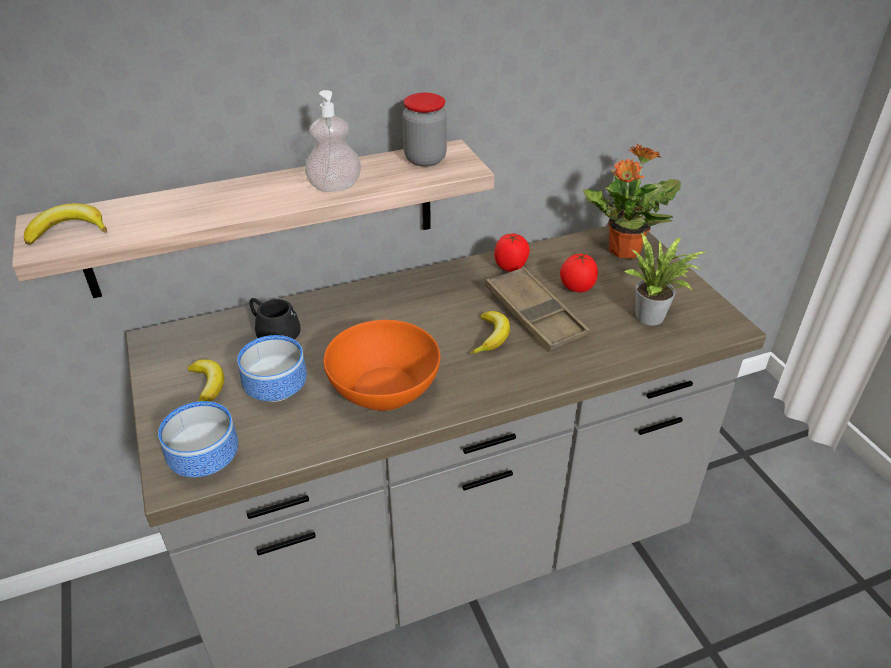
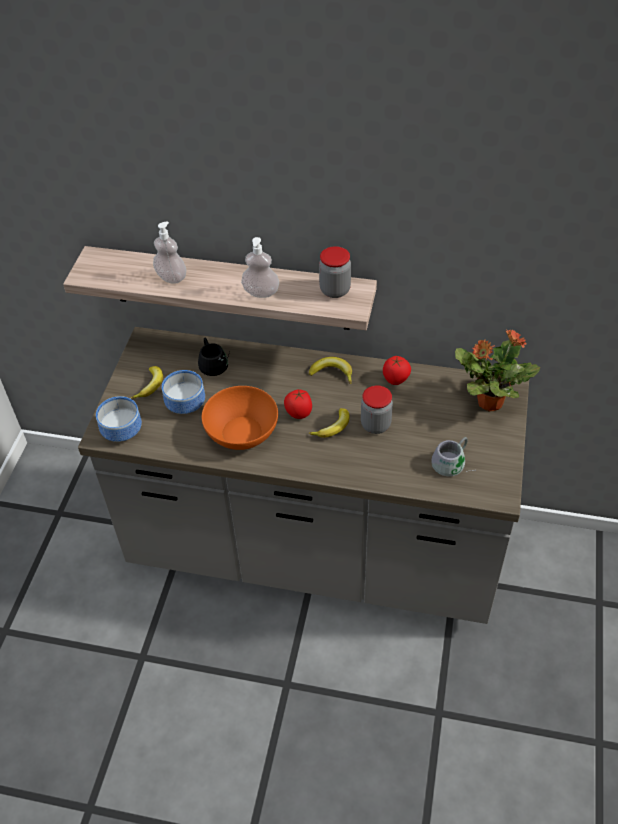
camera: 35 degrees right, 10 degrees up
(68, 231) = (101, 269): banana -> banana (332, 373)
(191, 208) = (171, 277): none -> soap dispenser
(535, 315) = (375, 425): brown tray -> jar
(576, 288) = (424, 417): tomato -> tomato (298, 413)
(653, 317) = (453, 464): potted plant -> grey mug

